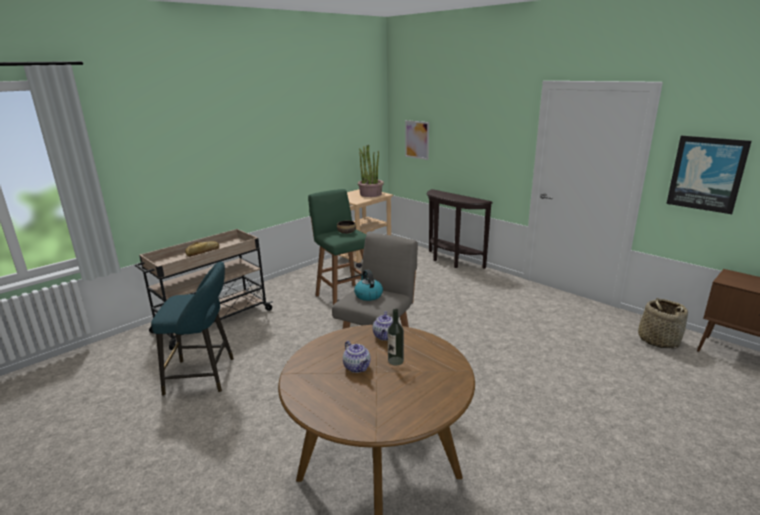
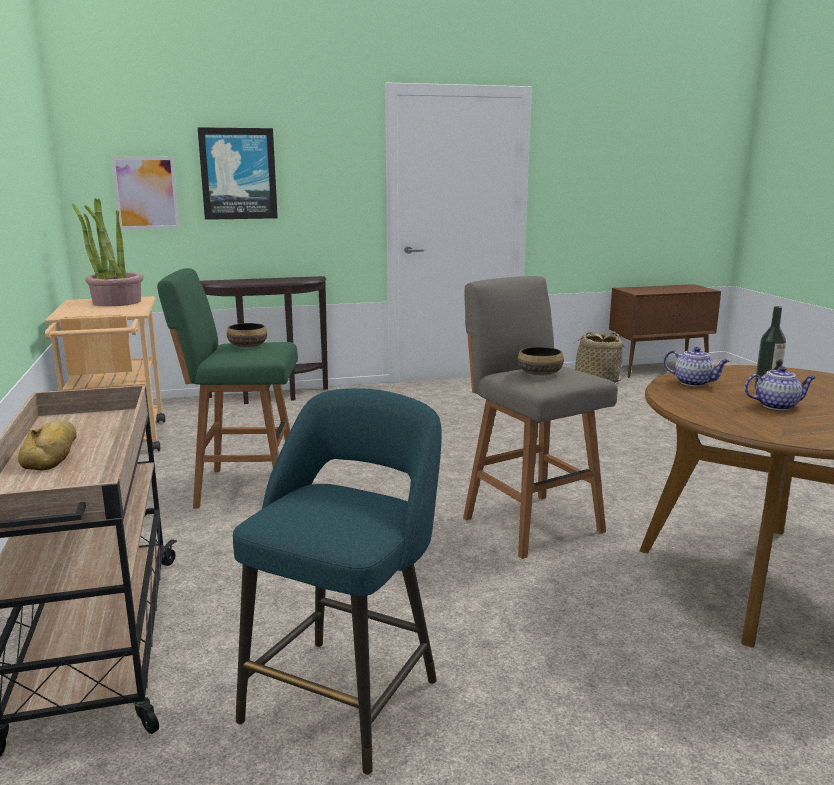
camera: 60 degrees left, 5 degrees down
(368, 295) = (540, 373): kettle -> bowl
(706, 174) = (584, 188): picture -> picture (238, 174)

